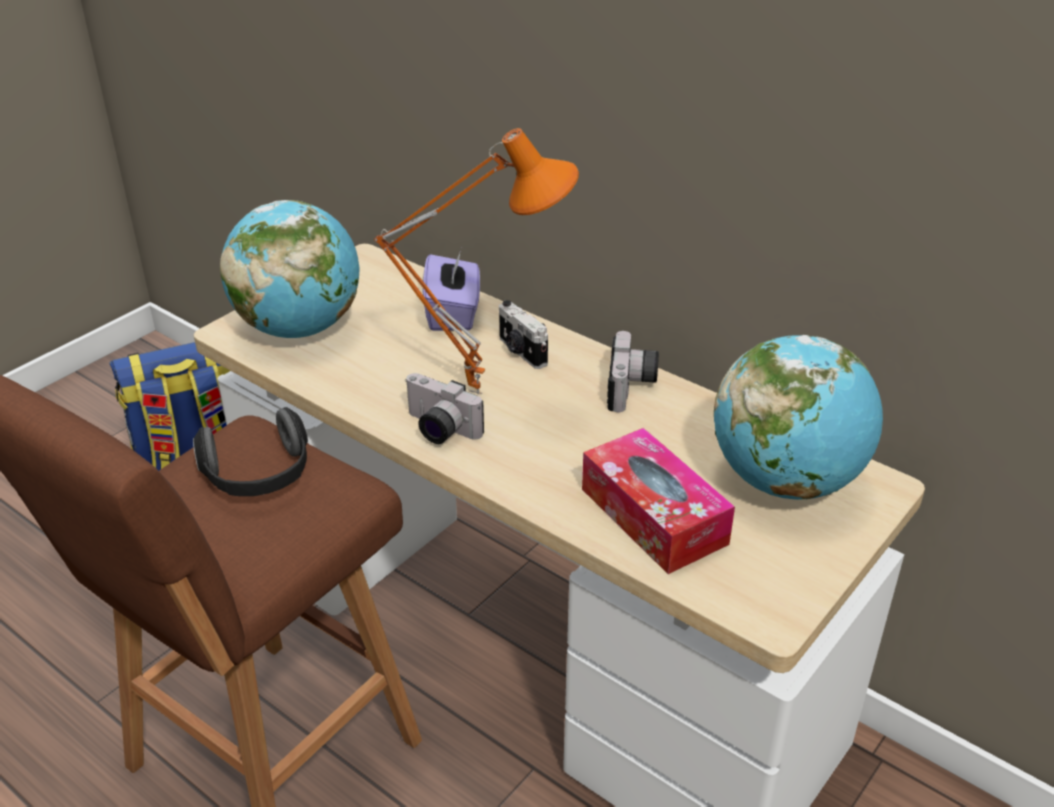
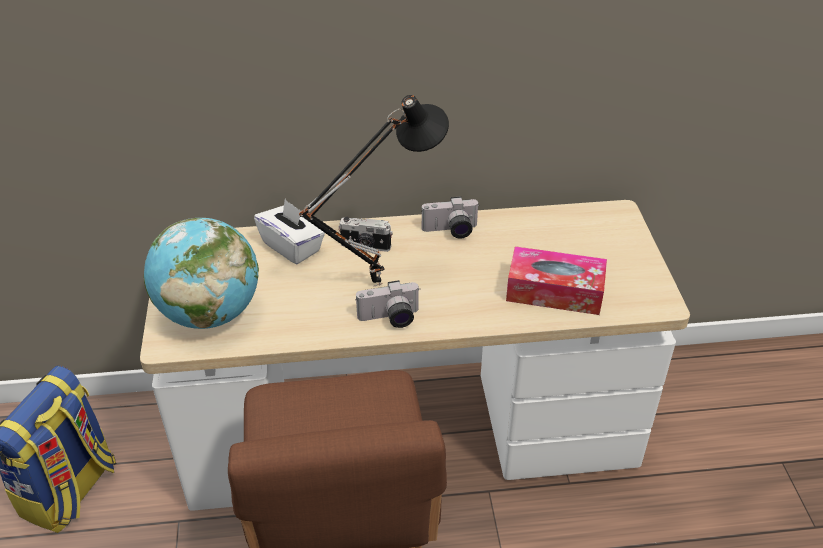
camera: 45 degrees left, 5 degrees up
(259, 477) = (328, 416): headphones -> none
(453, 313) = (292, 246): purple tissue box -> white tissue box
(478, 390) = (376, 283): orange table lamp -> black table lamp
(632, 388) = (451, 231): camera -> camera turned 120 degrees clockwise
(786, 481) = (582, 235): globe -> none

